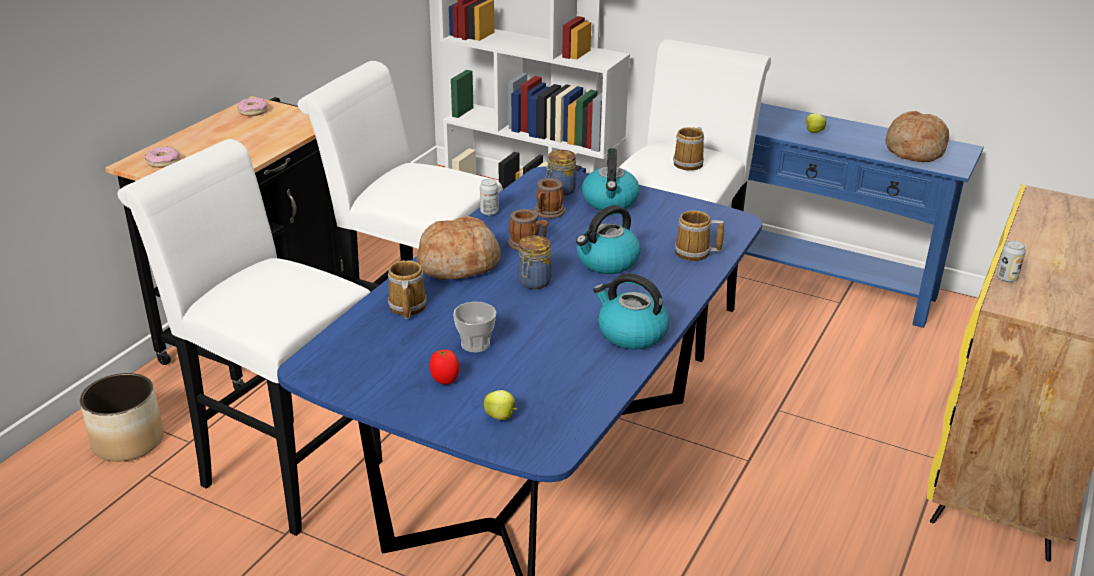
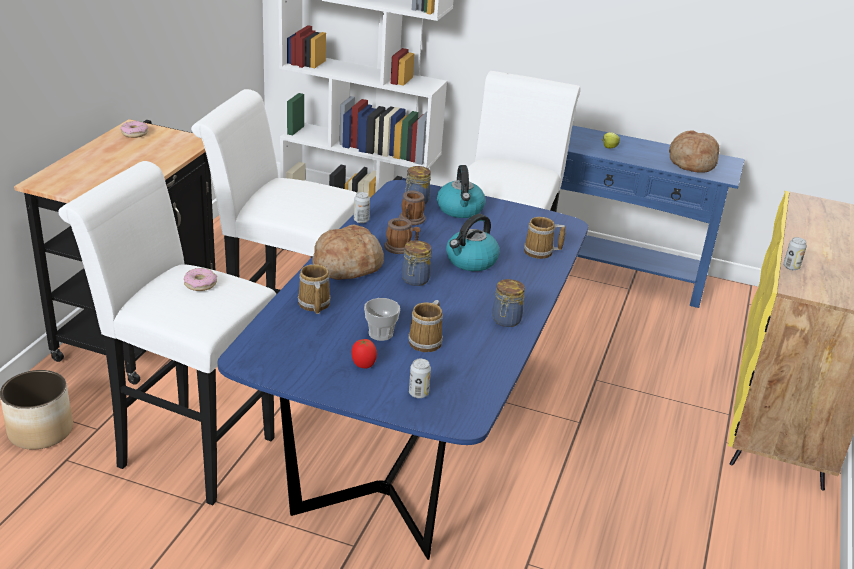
camera: 10 degrees left, 0 degrees up
(163, 162) = (67, 180): donut -> donut (200, 284)
(501, 417) = (418, 393): apple -> can
(631, 333) = (506, 320): kettle -> jar
(690, 163) = (517, 176): mug -> mug (427, 341)

